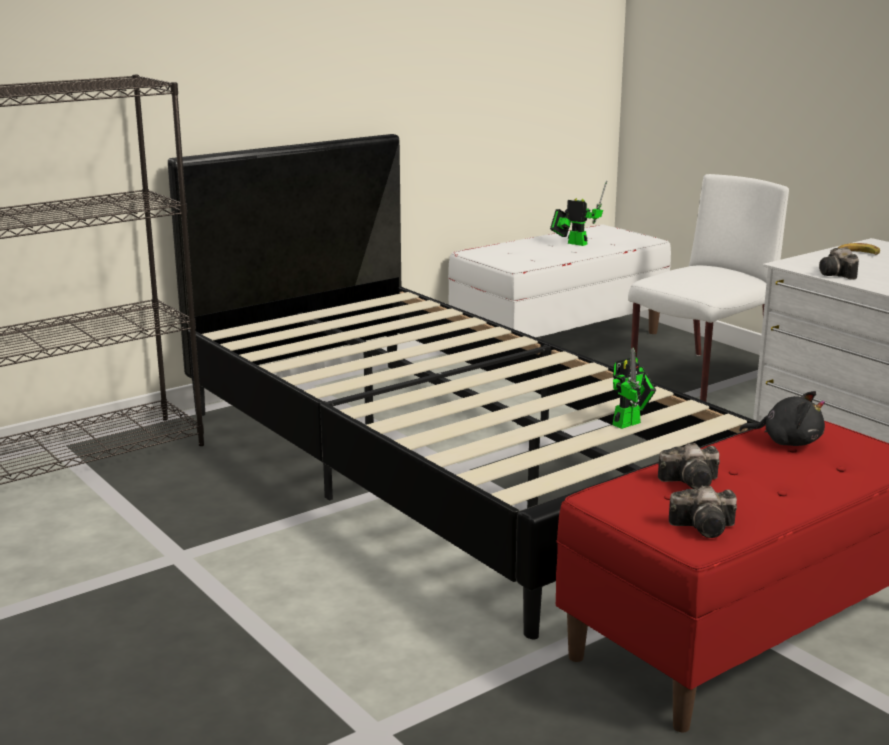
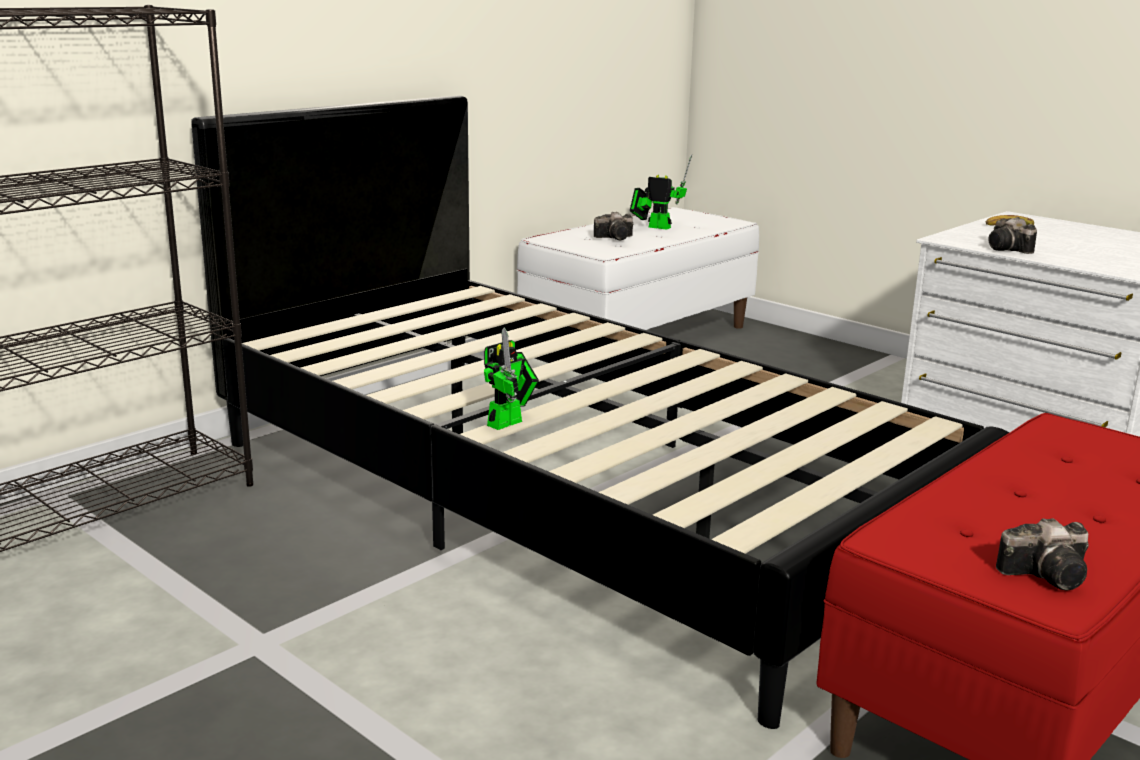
camera: 10 degrees left, 0 degrees up
(630, 422) = (829, 433): toy robot -> toy robot (509, 422)
(693, 481) = (986, 510): camera -> camera (616, 237)
(699, 378) = (812, 376): white chair -> none
(787, 442) = (1057, 450): black plush toy -> none

